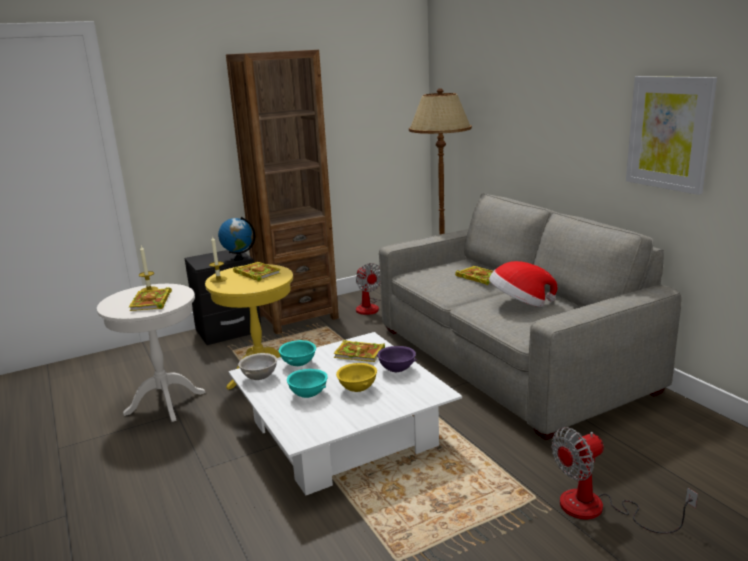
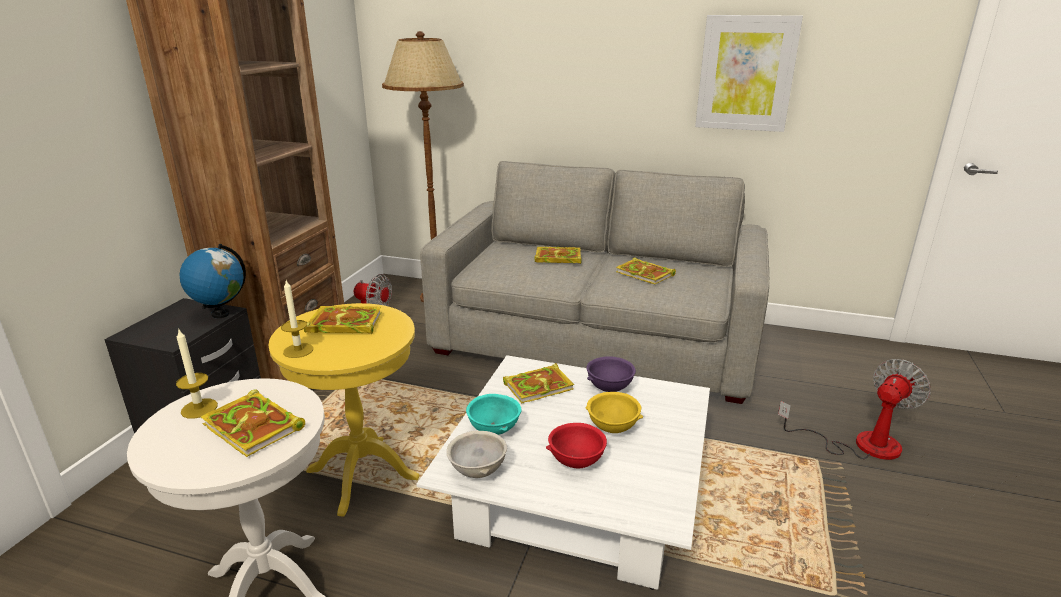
camera: 45 degrees left, 5 degrees up
(308, 394) = (575, 461): turquoise bowl -> red bowl
(519, 304) = (646, 274): hat -> book
(598, 509) = (860, 444): fan -> fan turned 150 degrees counterclockwise

